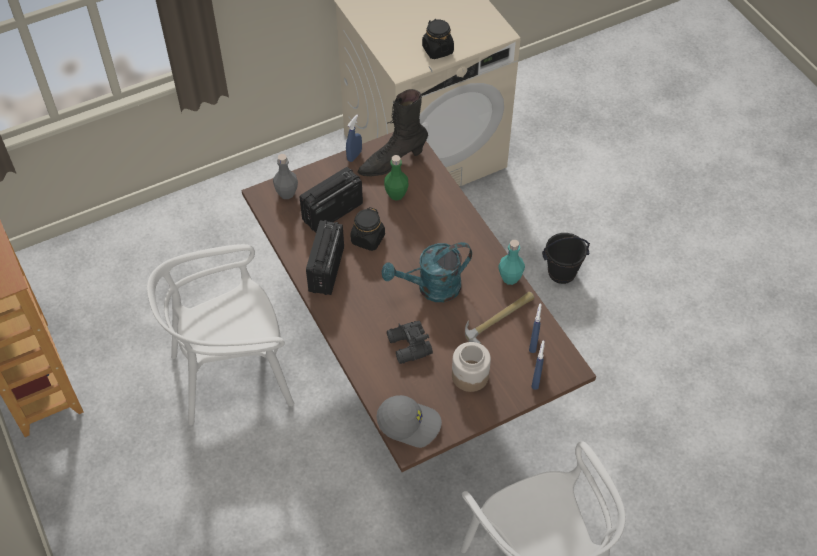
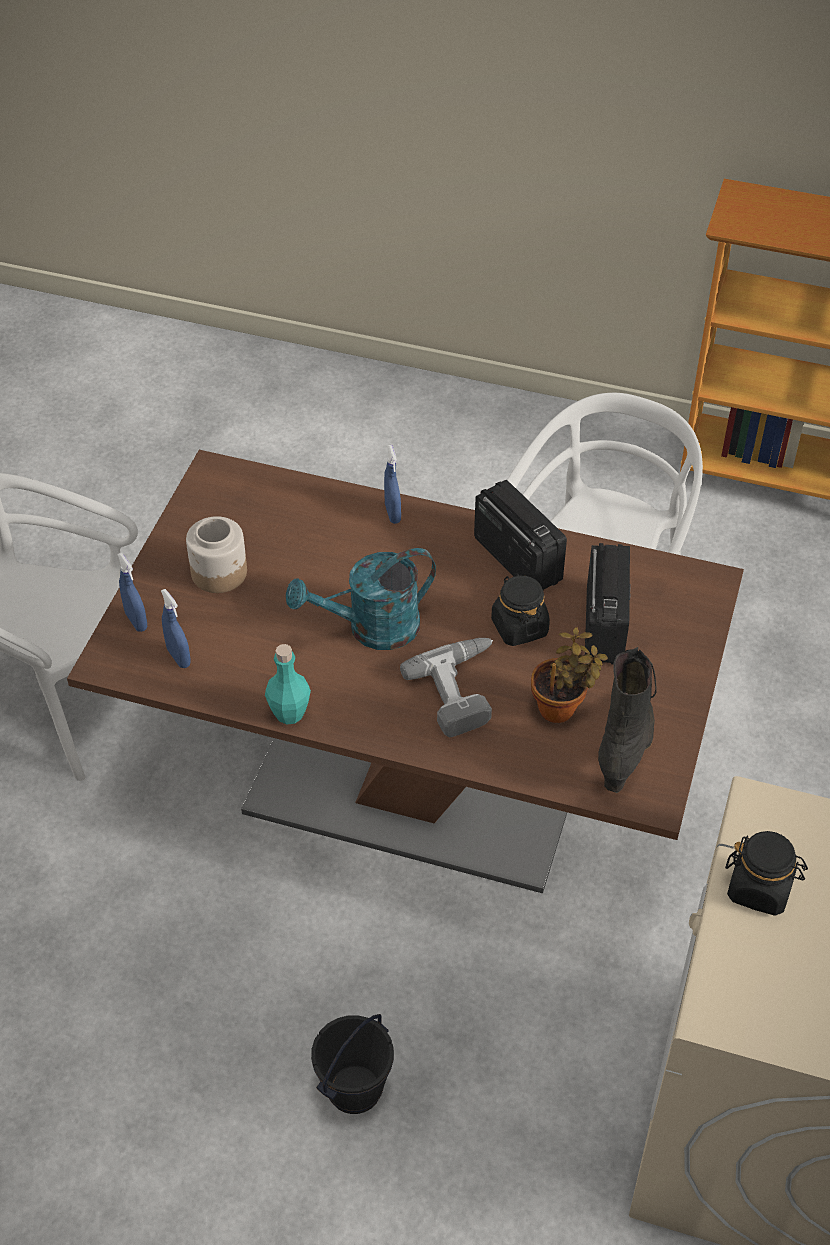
camera: 135 degrees right, 5 degrees down
(287, 193) = (688, 605): grey bottle -> none
(354, 156) = (684, 717): blue spray bottle -> blue spray bottle (392, 513)
(396, 194) = (561, 708): green bottle -> potted plant
(408, 347) = (322, 552): black binoculars -> none
(409, 423) = (235, 487): grey cap -> none
(426, 231) = (463, 691): none -> power drill
(431, 288) = (371, 629): turquoise watering can -> turquoise watering can turned 135 degrees counterclockwise
(499, 318) = (251, 656): hammer -> none

